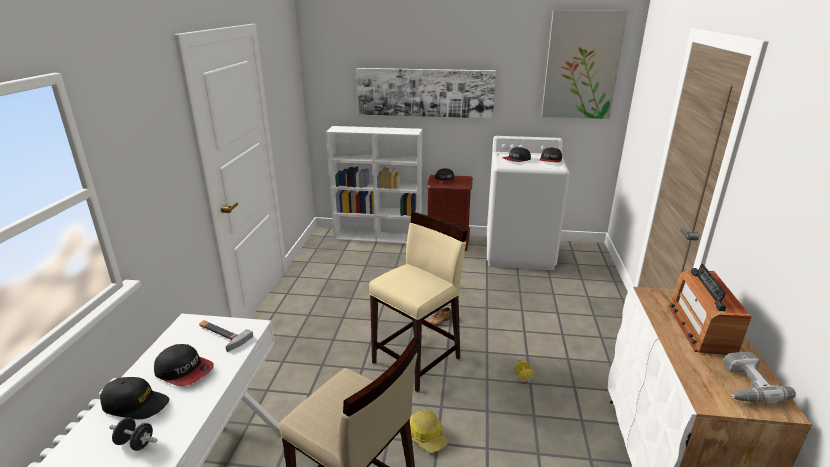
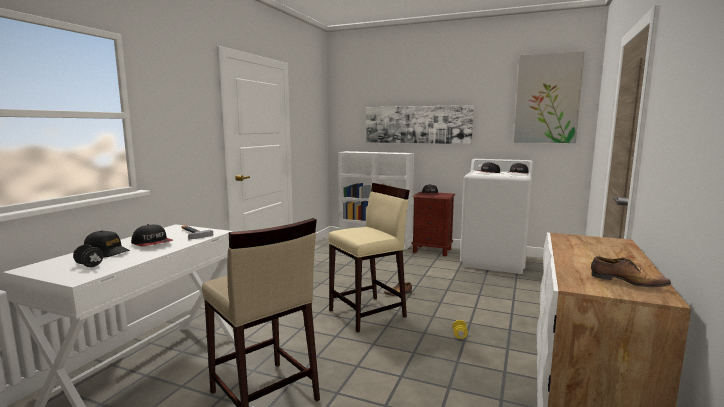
camera: 15 degrees right, 15 degrees down
(427, 436) = (350, 360): hard hat -> none
(700, 328) = (602, 254): radio -> none
(744, 384) = (626, 282): power drill -> shoe

